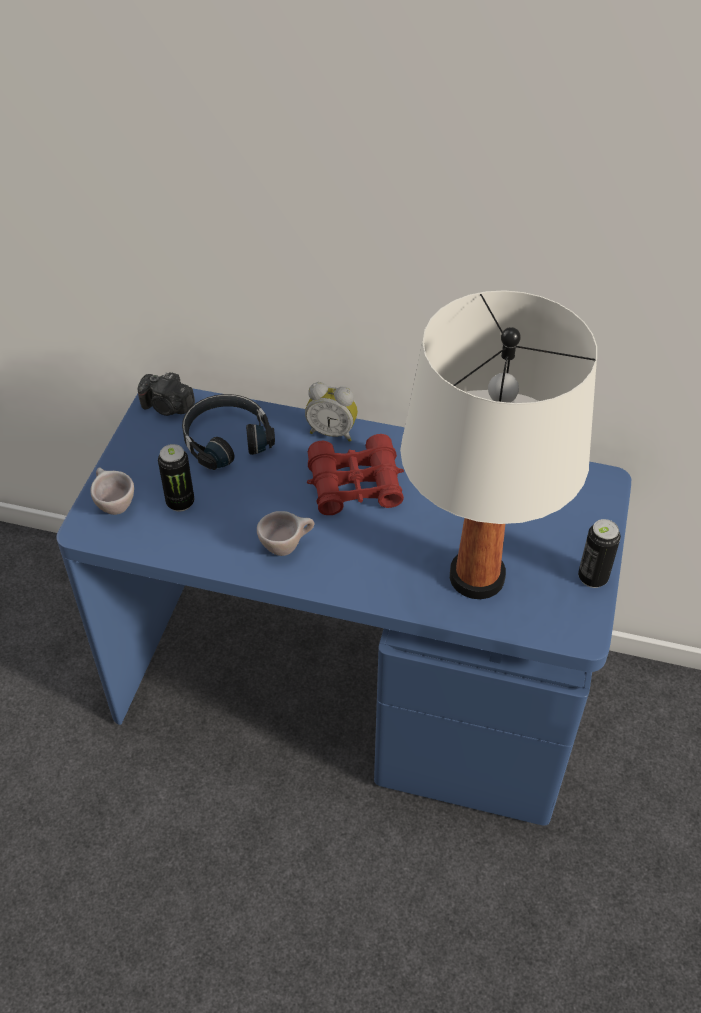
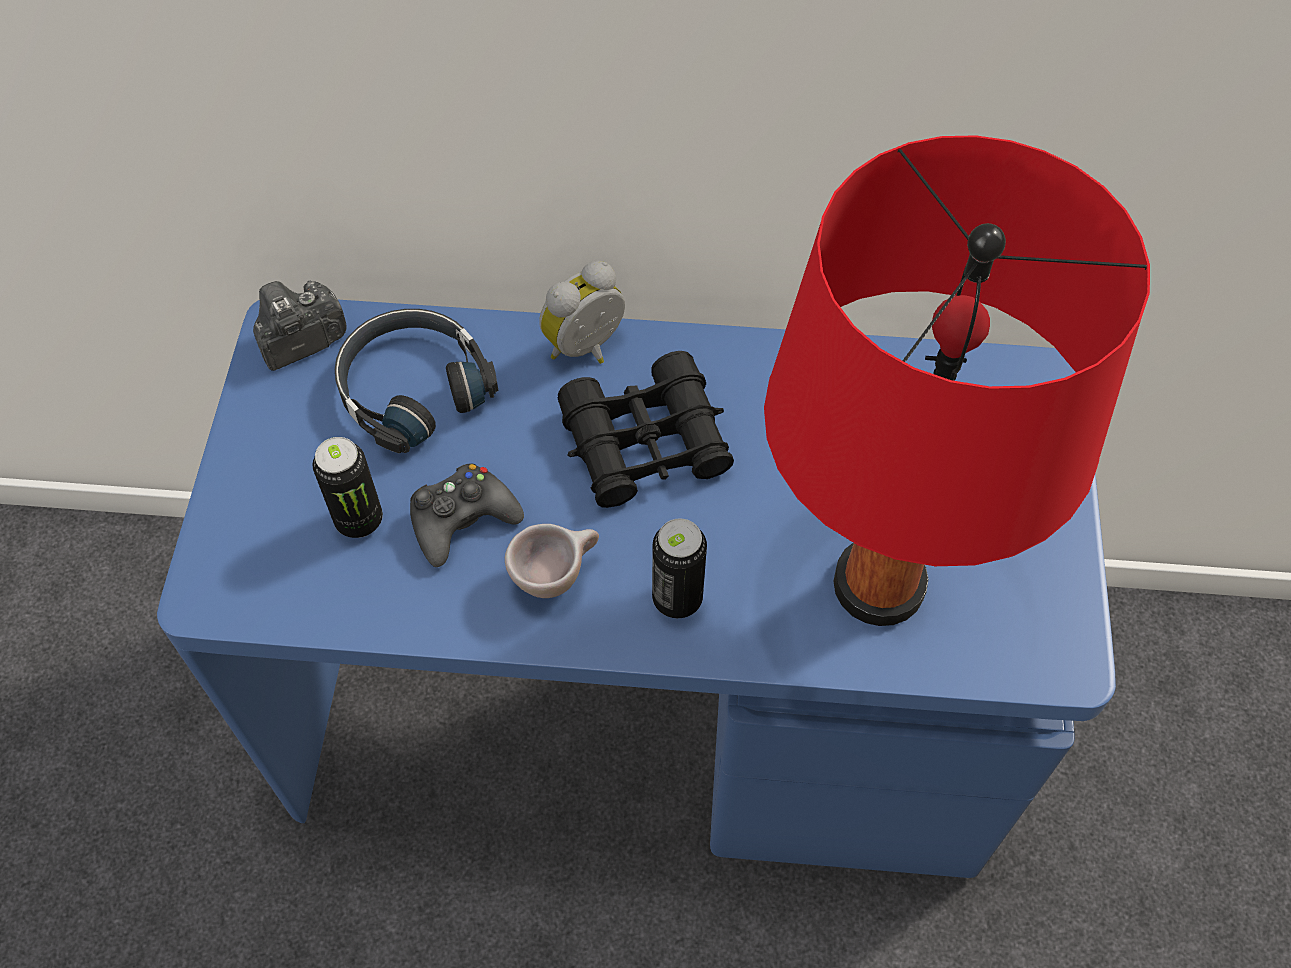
camera: 10 degrees left, 10 degrees up
(113, 505) = (244, 542): beige cup -> none
(167, 407) = (300, 341): camera -> camera turned 135 degrees clockwise
(239, 510) = (462, 520): none -> black game controller
(332, 432) = (587, 349): alarm clock -> alarm clock turned 135 degrees clockwise
(355, 485) = (645, 443): red binoculars -> black binoculars
(476, 577) = (878, 585): white table lamp -> red table lamp
(592, 578) = (1062, 557): can -> can (677, 599)

